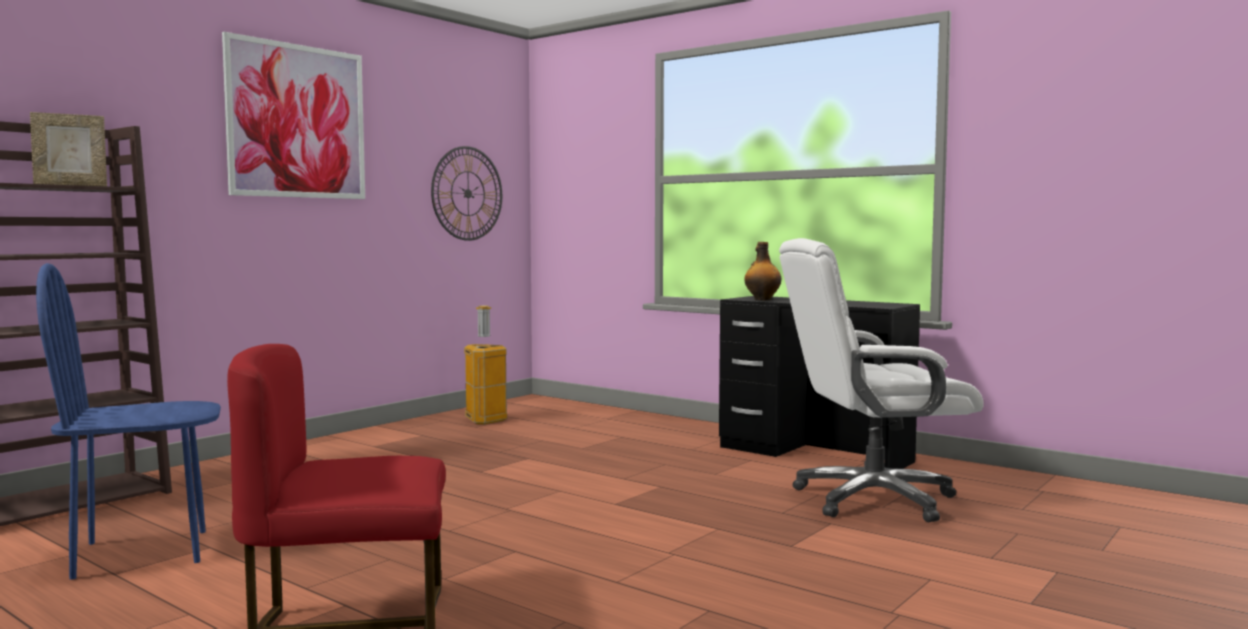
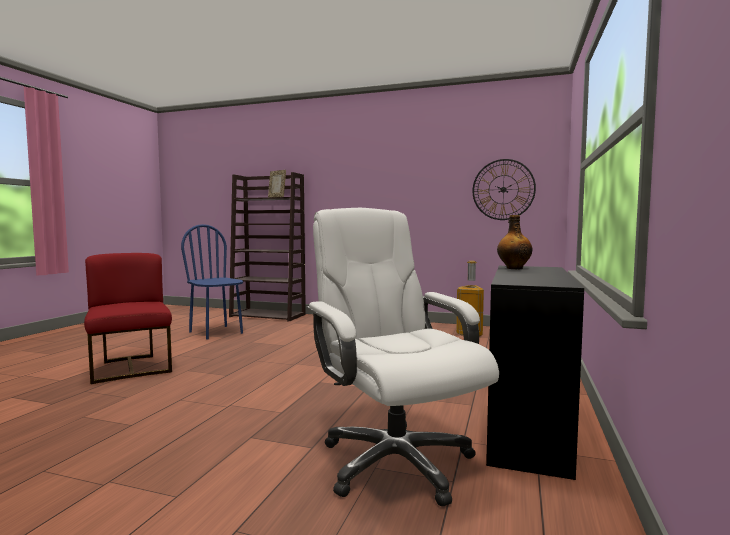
camera: 70 degrees right, 0 degrees up
(297, 121) = (386, 159): picture -> none

